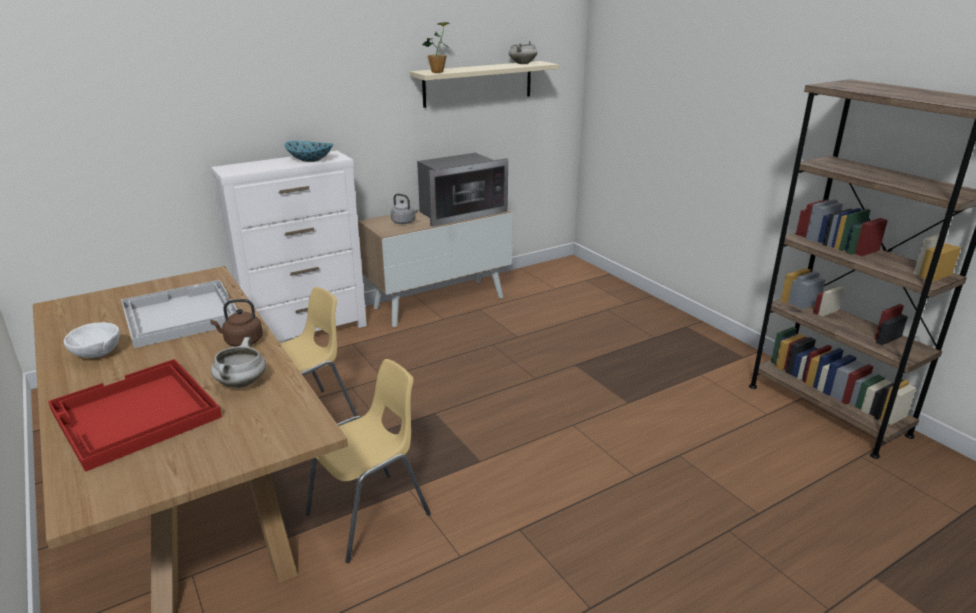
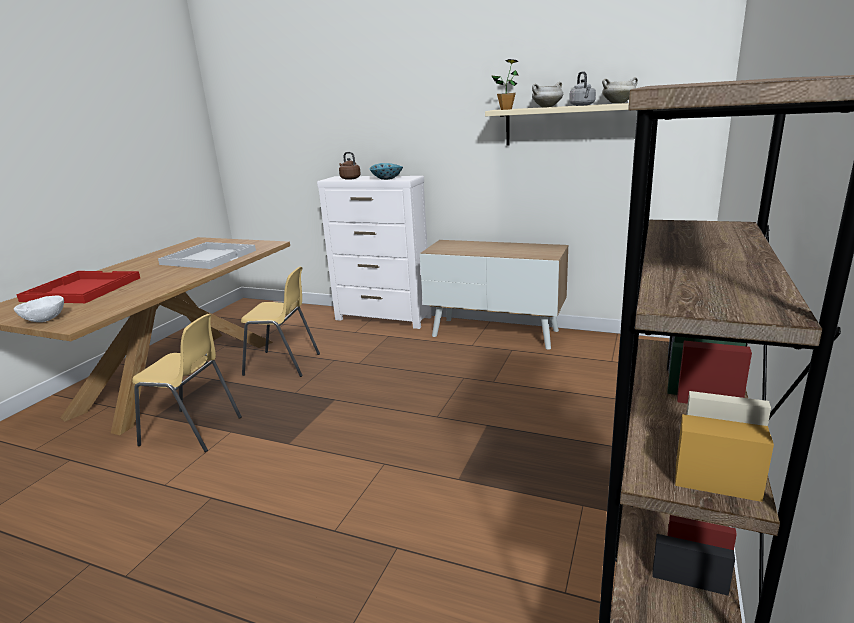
camera: 55 degrees right, 5 degrees down
(97, 354) = (147, 262): white bowl -> white bowl (44, 320)
(241, 341) = (184, 276): brown kettle -> brown kettle (349, 178)
(241, 384) = (128, 293): white cooking pot -> white cooking pot (547, 107)
(404, 222) = (460, 247): grey kettle -> grey kettle (582, 105)
(459, 212) = (516, 250): microwave -> none

